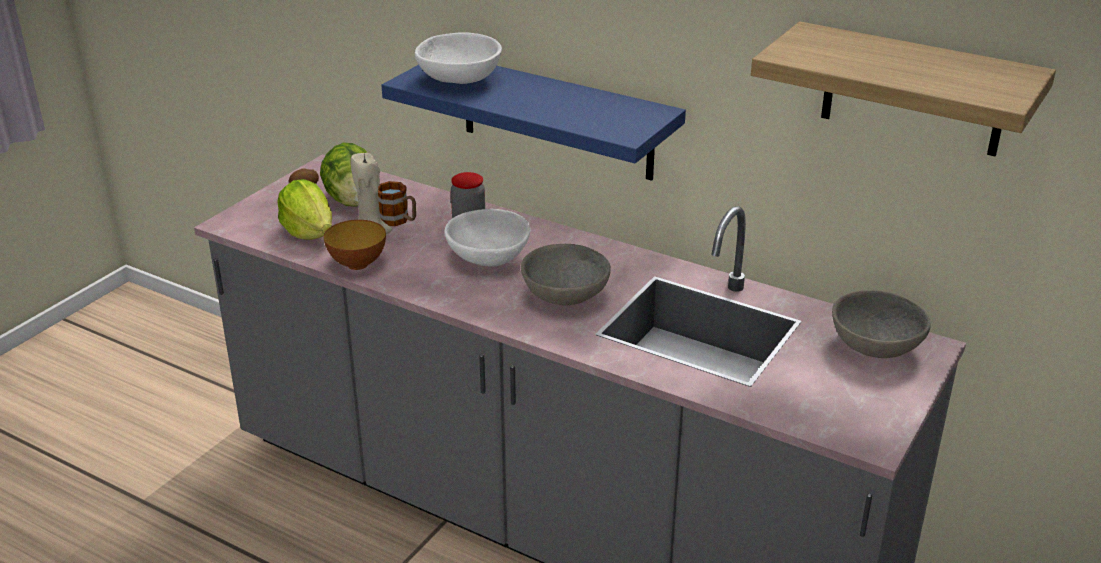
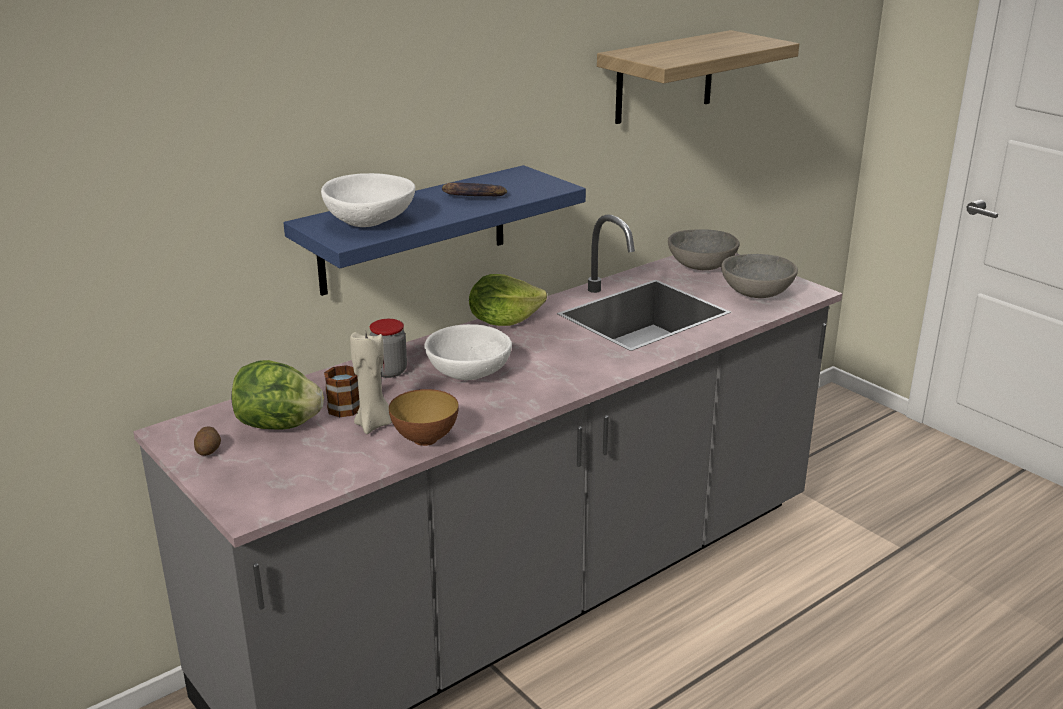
camera: 70 degrees left, 5 degrees down
(309, 232) = (327, 459): lettuce -> lettuce (503, 321)
(559, 104) = (472, 196): none -> banana
(566, 295) = (562, 351): grey bowl -> grey bowl (756, 293)

